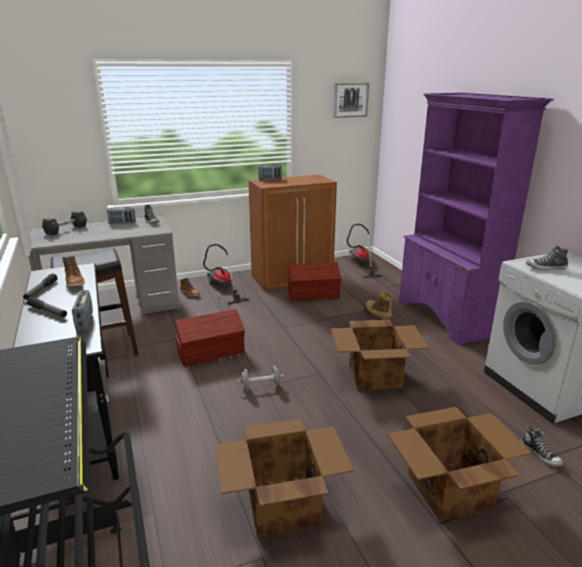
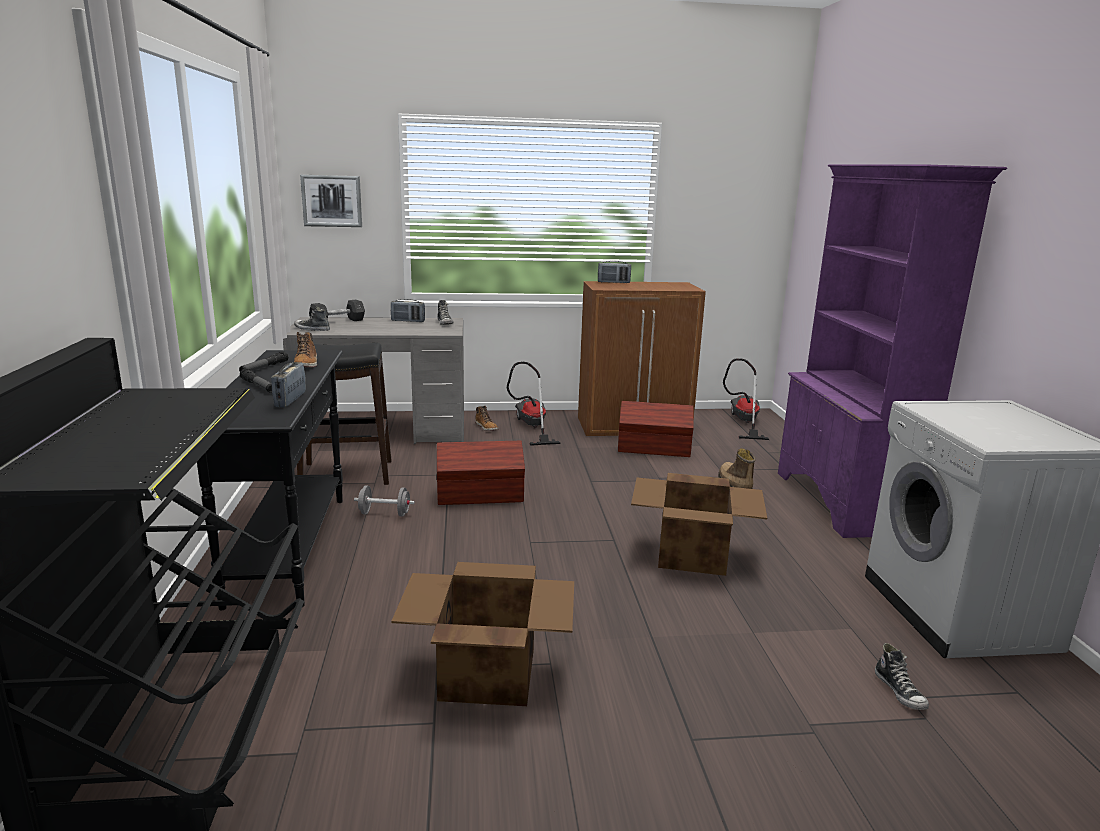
camera: 15 degrees right, 5 degrees down
(260, 387) = (525, 543): grey dumbbell -> grey dumbbell (384, 514)
(350, 99) = (746, 180): picture -> picture (332, 201)
(448, 490) = (728, 704): cardboard box -> none
(545, 268) = (957, 415): shoe -> shoe (312, 329)

